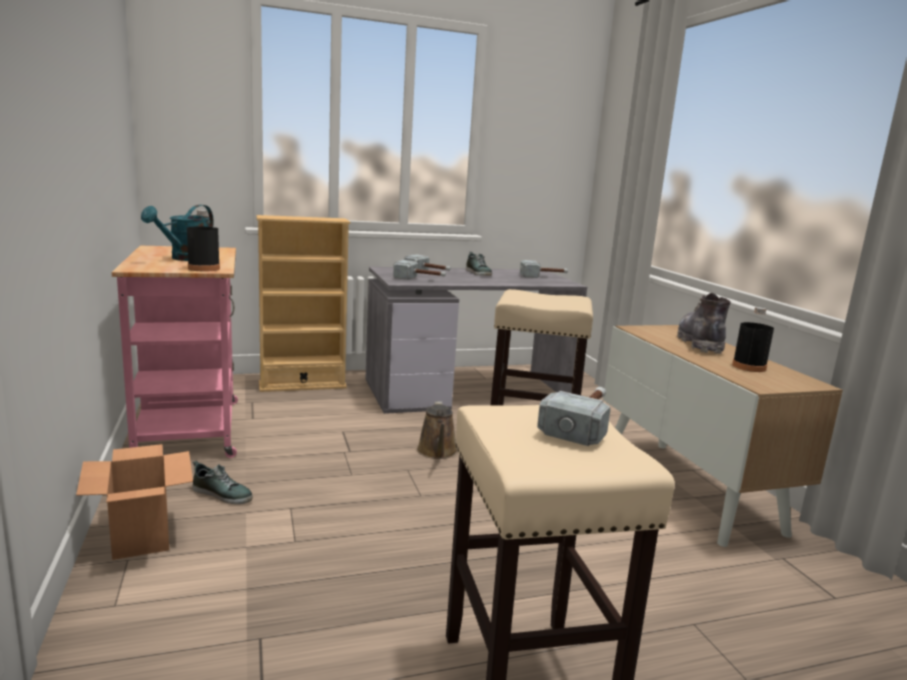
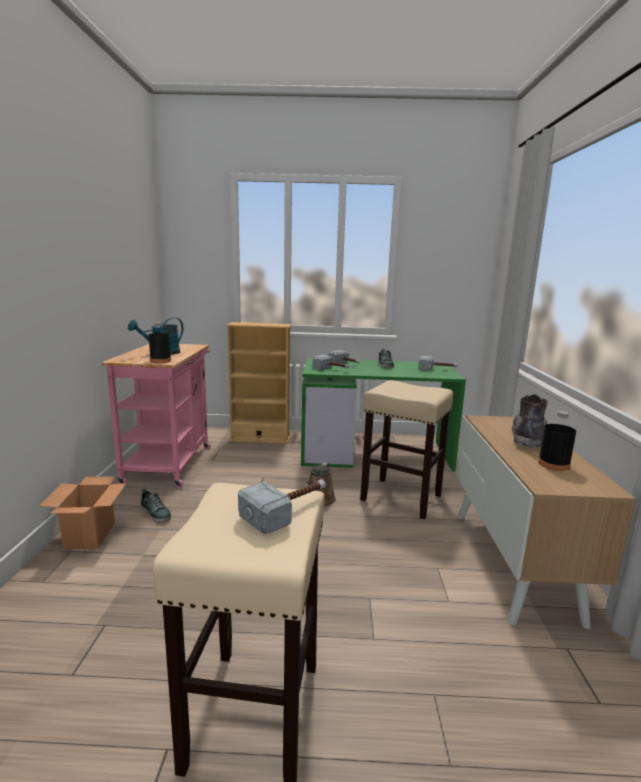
camera: 20 degrees right, 0 degrees up
(467, 390) = (375, 453): grey desk -> green desk

